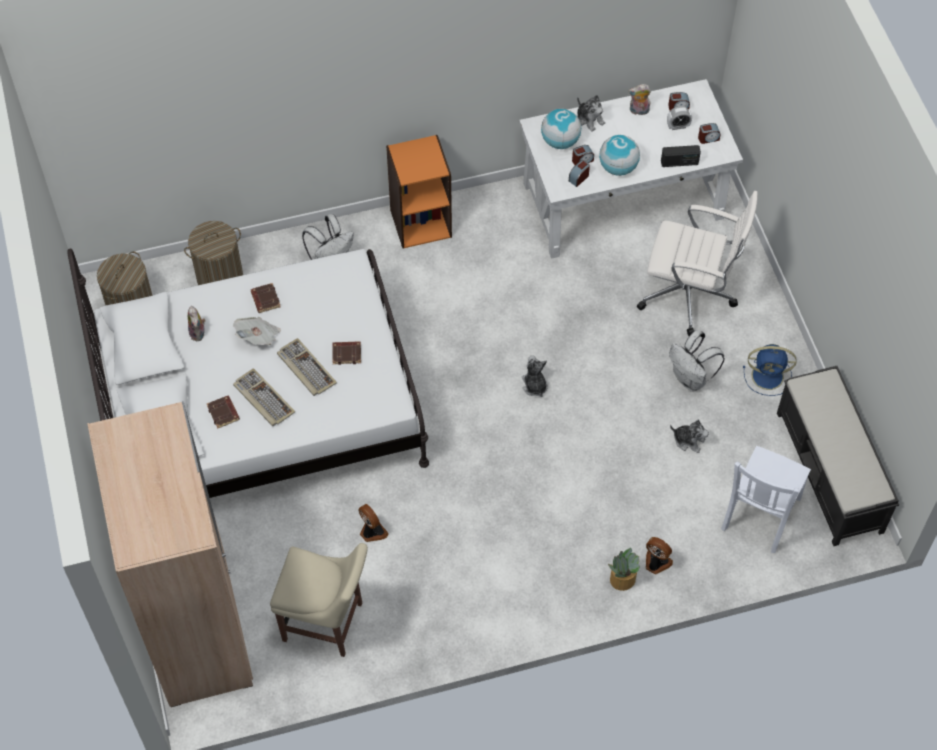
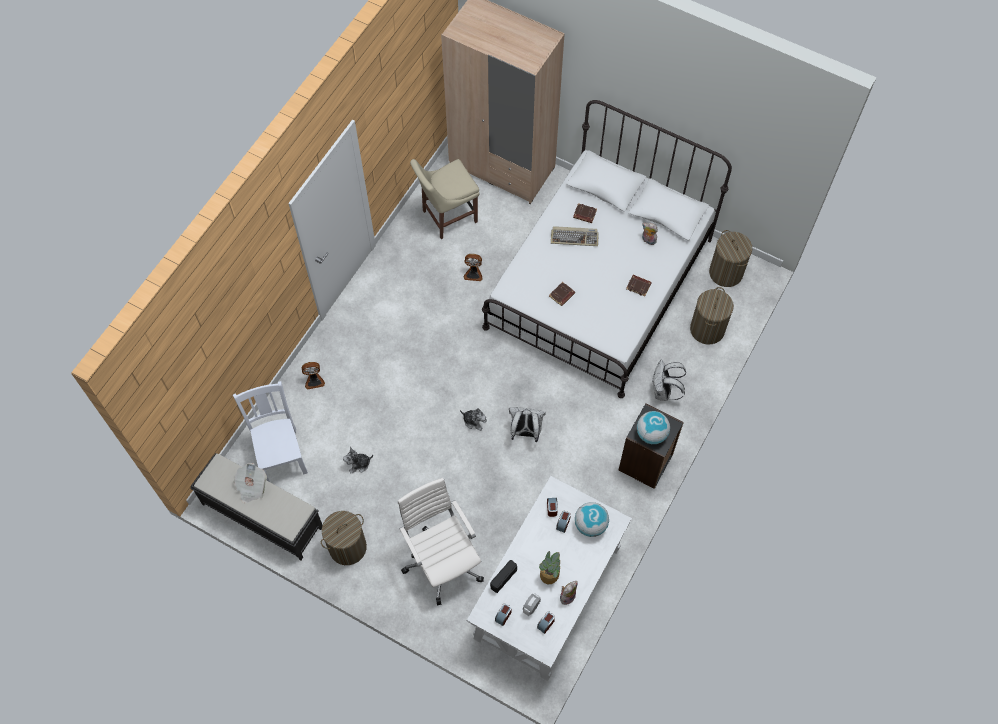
camera: 135 degrees right, 5 degrees up
(258, 337) = (616, 264): newspaper -> newspaper (251, 487)
(305, 369) = (573, 269): keyboard -> none
(420, 223) = (646, 463): orange bookcase -> black bookcase
(589, 119) = (590, 559): plush toy -> none
(618, 167) = (536, 538): globe -> globe (651, 434)
(622, 579) = (324, 357): potted plant -> potted plant (550, 574)
(689, 295) = (443, 560): white office chair -> white office chair turned 90 degrees clockwise
(691, 379) = (391, 504): white backpack -> white backpack (525, 432)
(769, 376) = (347, 547): blue fan -> laundry basket

